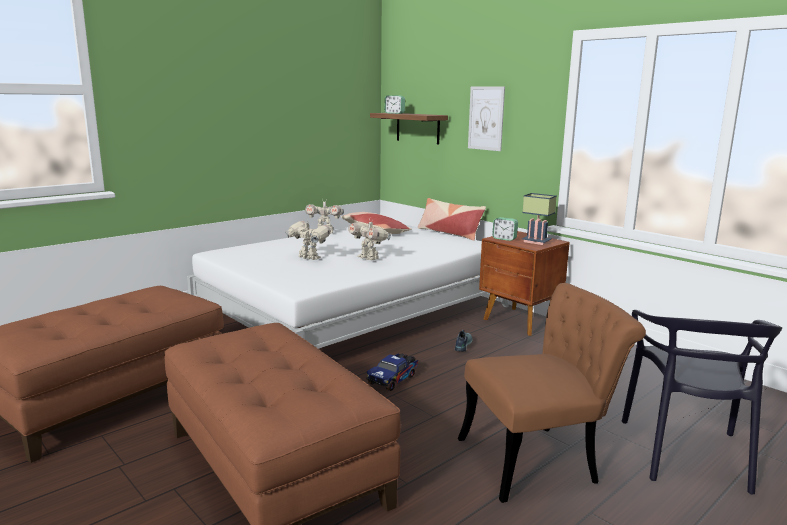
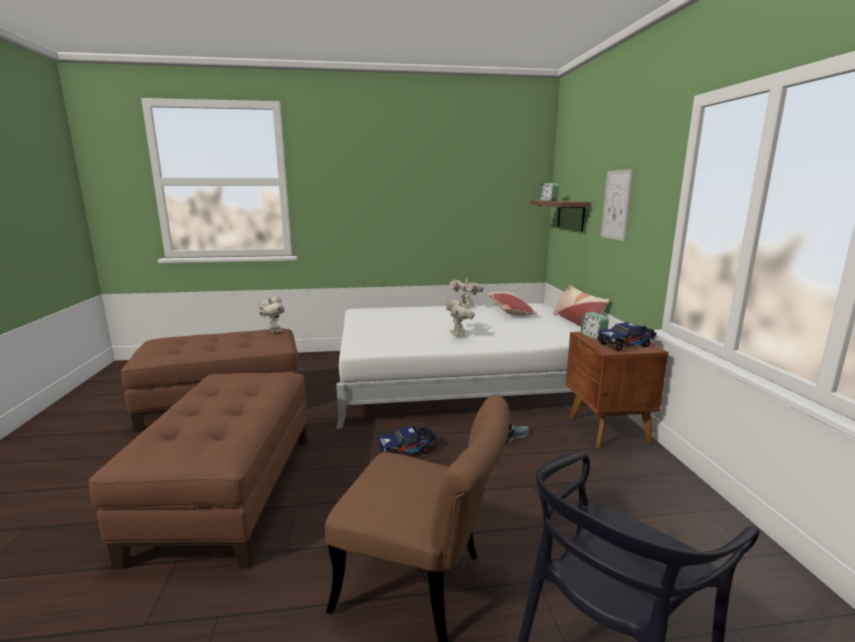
camera: 35 degrees right, 0 degrees up
(308, 258) = (410, 326): toy robot -> toy robot (274, 330)
(537, 241) = (626, 345): table lamp -> toy truck

